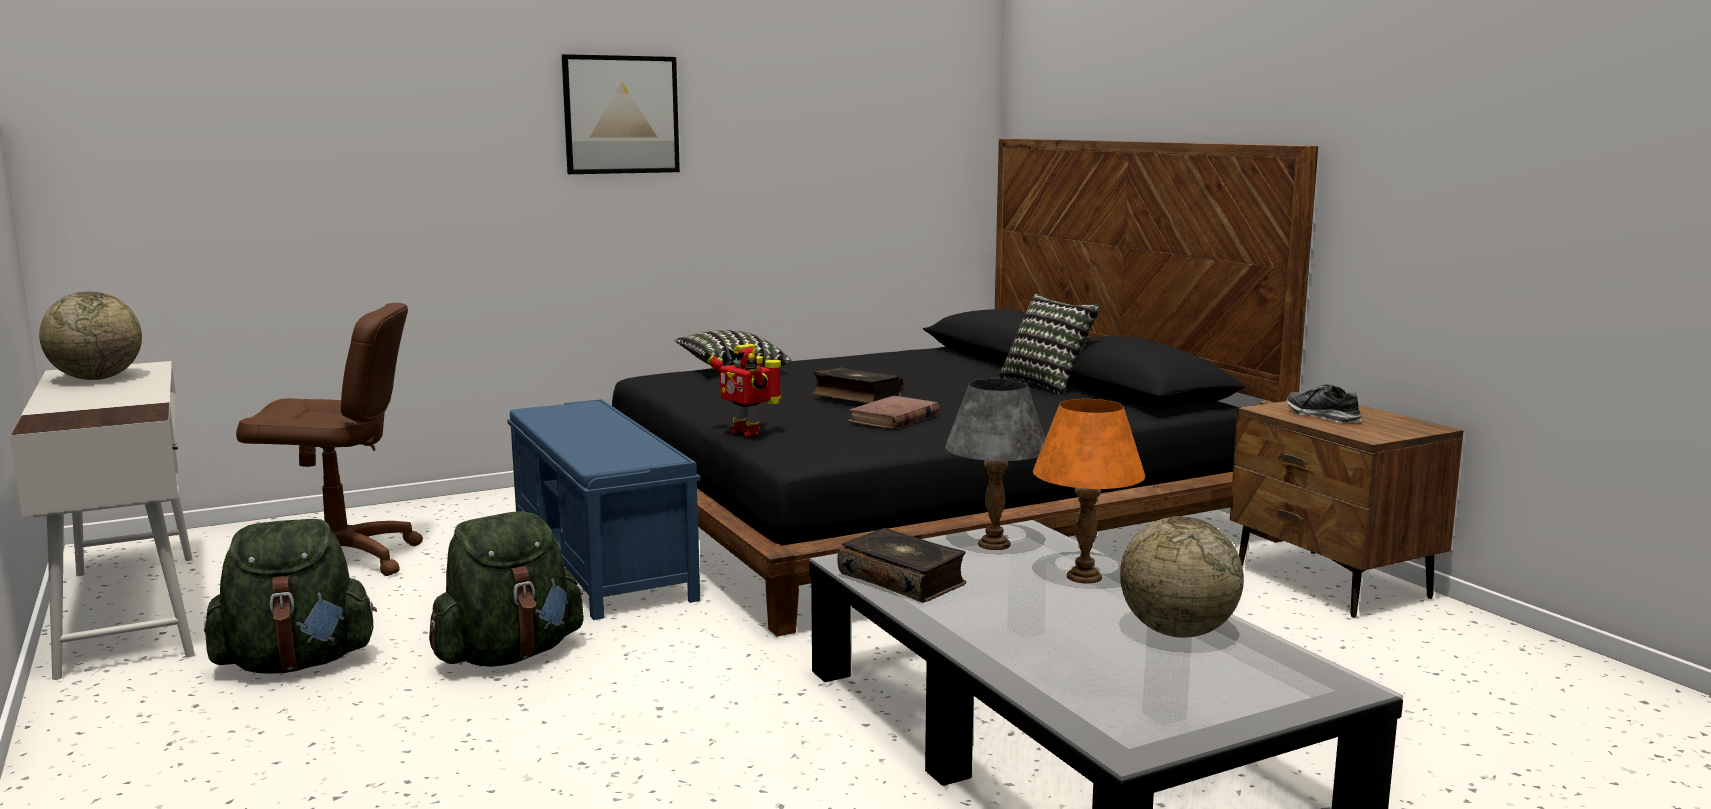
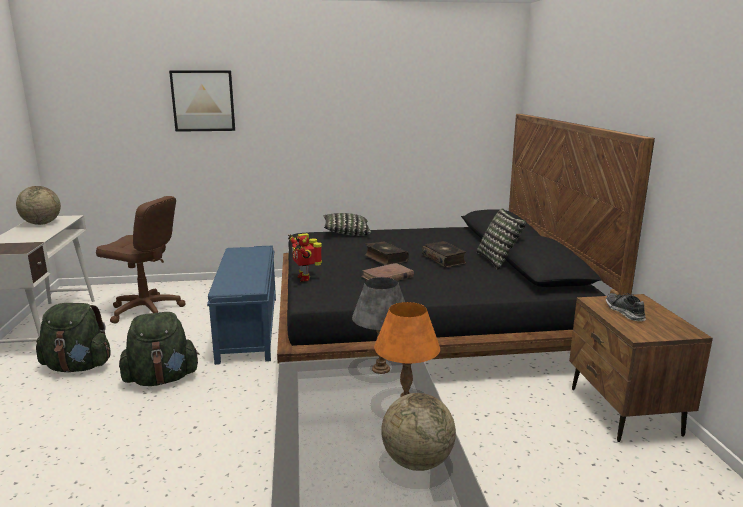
camera: 20 degrees right, 5 degrees up
(621, 115) = (304, 101): picture -> picture (203, 101)
(903, 579) = (308, 387): book -> book (444, 259)

